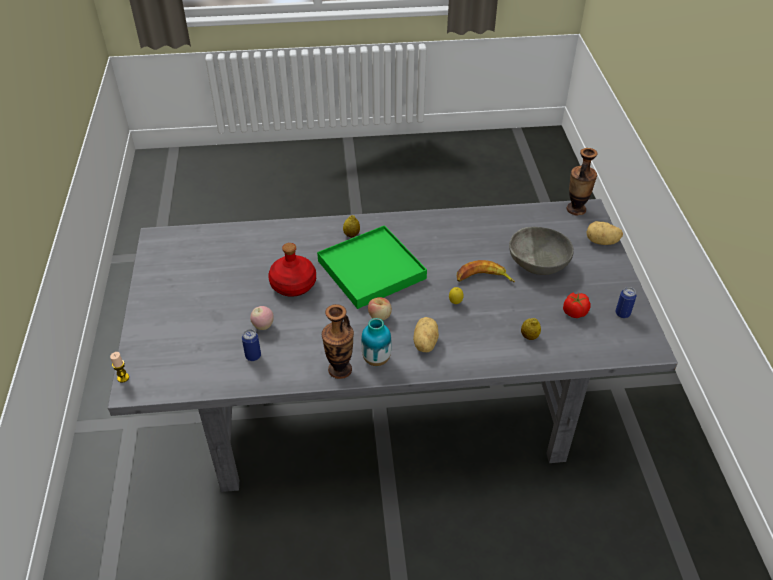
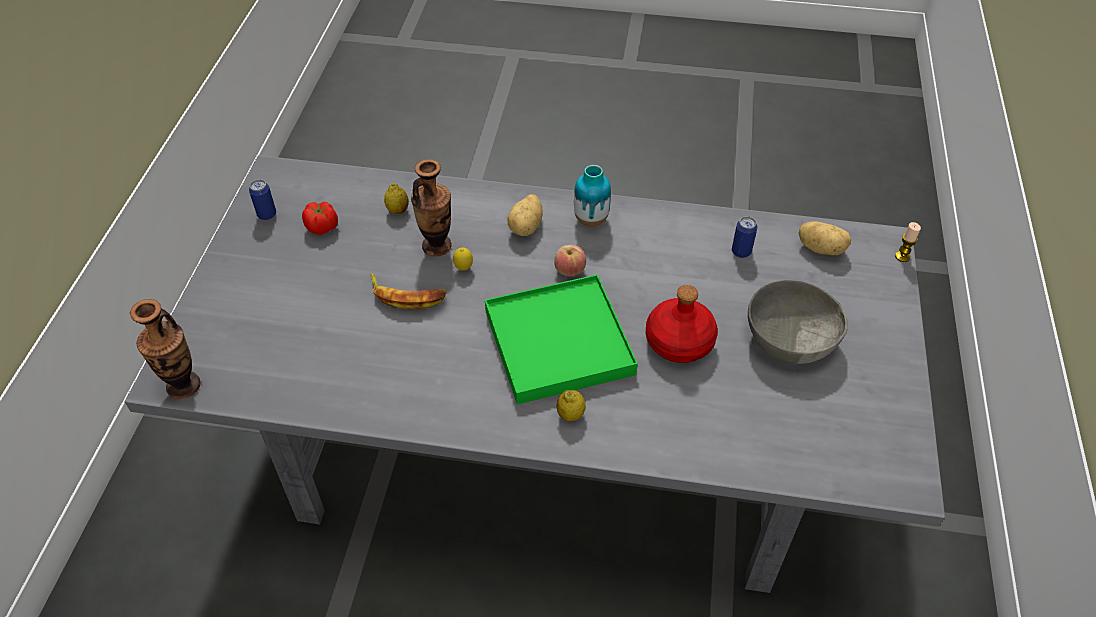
camera: 165 degrees left, 5 degrees up
(263, 326) = (726, 287): apple -> none
(340, 370) = (637, 216): vase -> vase (437, 246)
(538, 264) = (317, 301): grey bowl -> grey bowl (790, 338)
(601, 242) = (199, 317): potato -> potato (821, 248)

